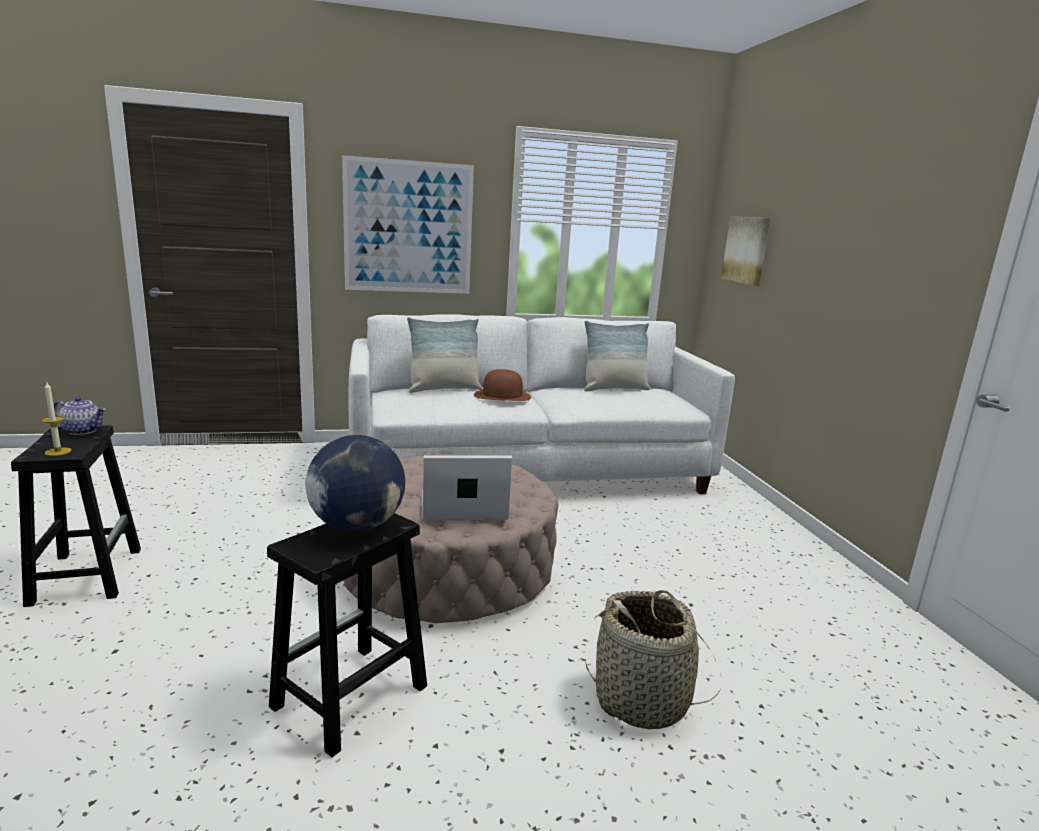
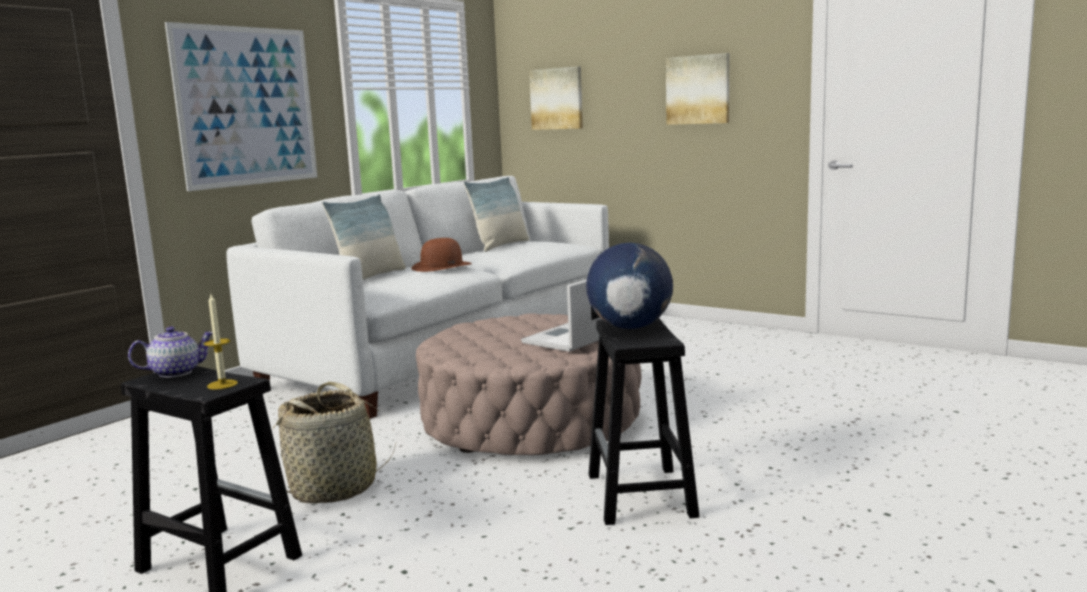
camera: 40 degrees left, 5 degrees down
(642, 700) = (784, 418): basket -> basket (334, 488)
(864, 262) = (698, 89): none -> picture

